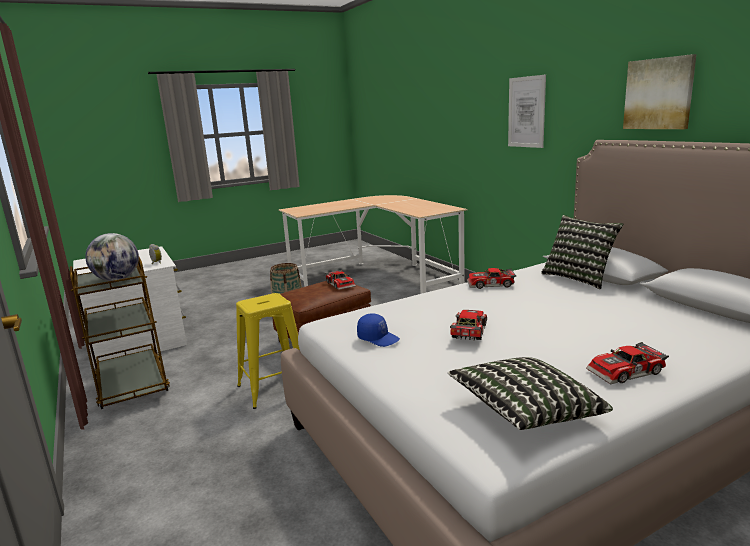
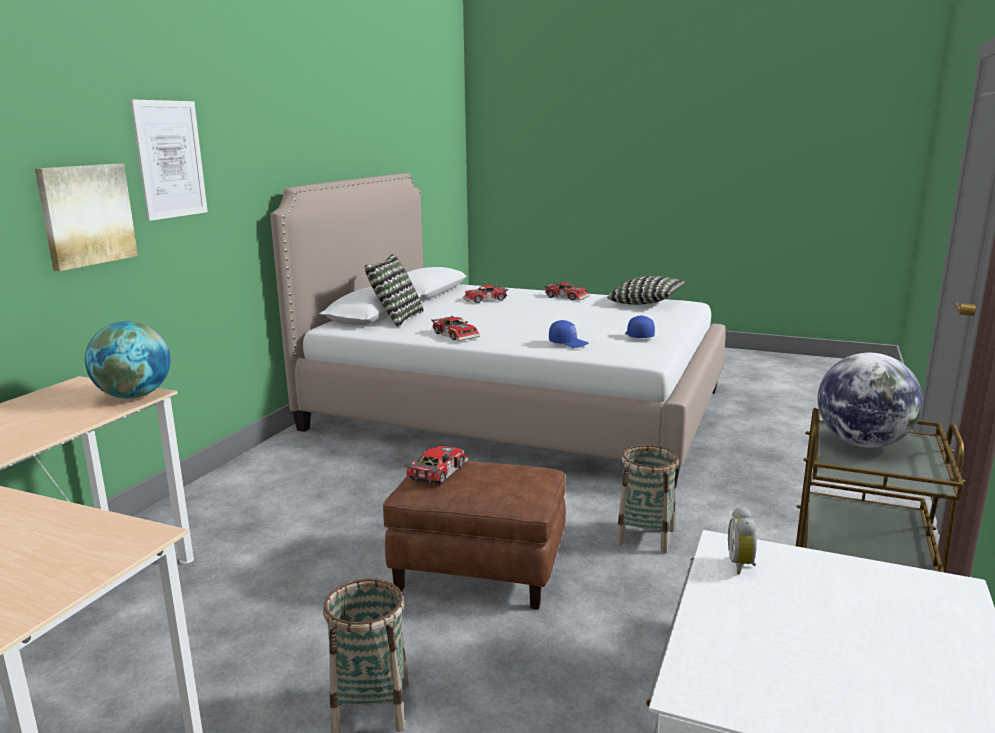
camera: 130 degrees left, 0 degrees up
(274, 388) = (645, 537): yellow stool -> basket
(403, 307) = (568, 343): none -> blue cap
(422, 213) = (134, 396): none -> globe
(467, 330) = (577, 321): toy car -> toy car (485, 300)
(659, 94) = (307, 136): picture -> picture (86, 215)

